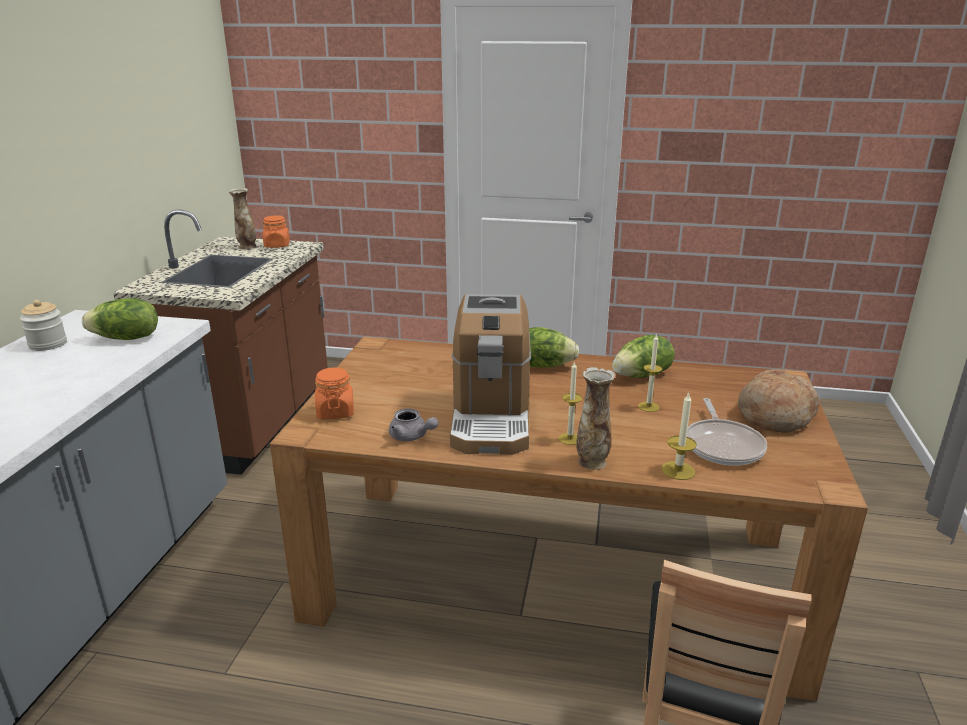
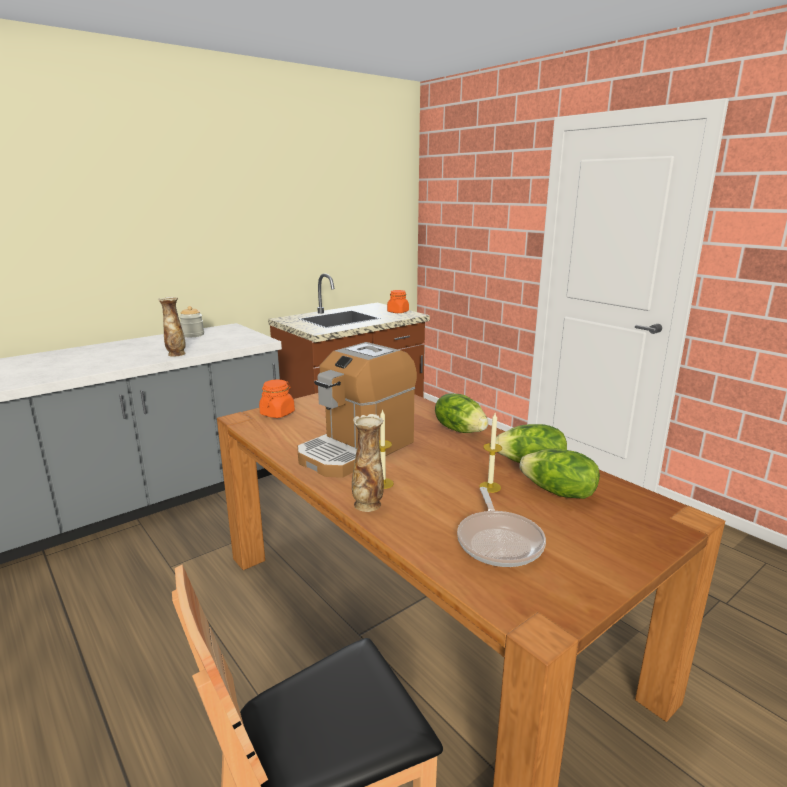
camera: 40 degrees right, 5 degrees down
(126, 338) = (227, 340): lettuce -> lettuce (558, 493)
(247, 247) = (379, 309): vase -> vase (176, 354)
(412, 437) = (289, 442): grey teapot -> none
(678, 470) = (420, 541): candle -> none
(722, 445) = (499, 541): frying pan -> frying pan turned 45 degrees counterclockwise
(774, 415) = (604, 541): bread -> none

